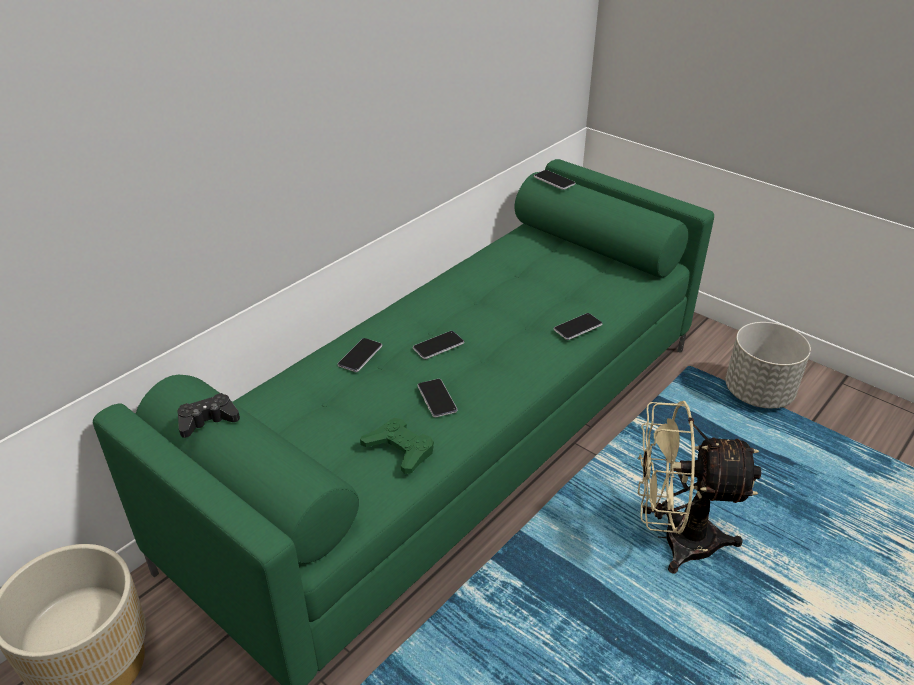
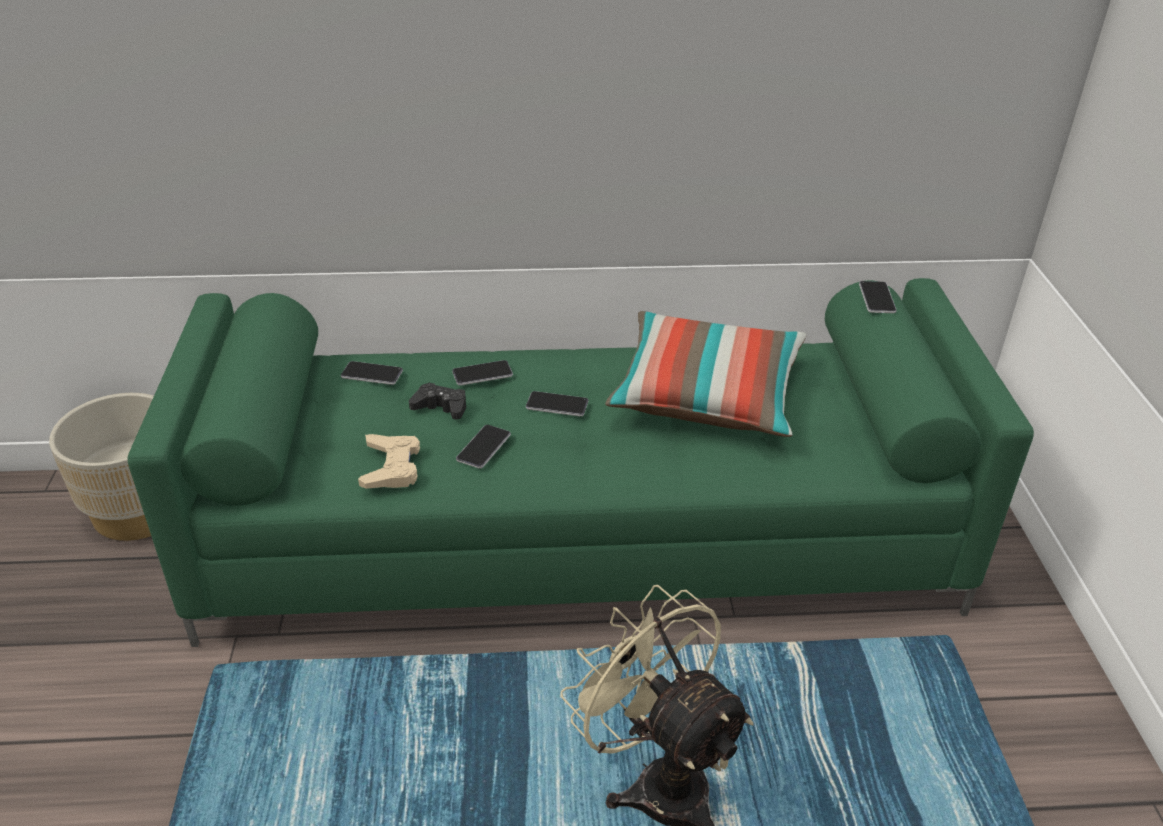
camera: 45 degrees right, 0 degrees up
(208, 421) = (244, 338): black game controller -> black game controller (441, 407)
(400, 450) = (391, 467): green game controller -> beige game controller
(508, 291) = (707, 396): none -> pillow
(578, 327) = (715, 469): phone -> phone (372, 374)
(758, 394) = (998, 727): grey planter -> none

